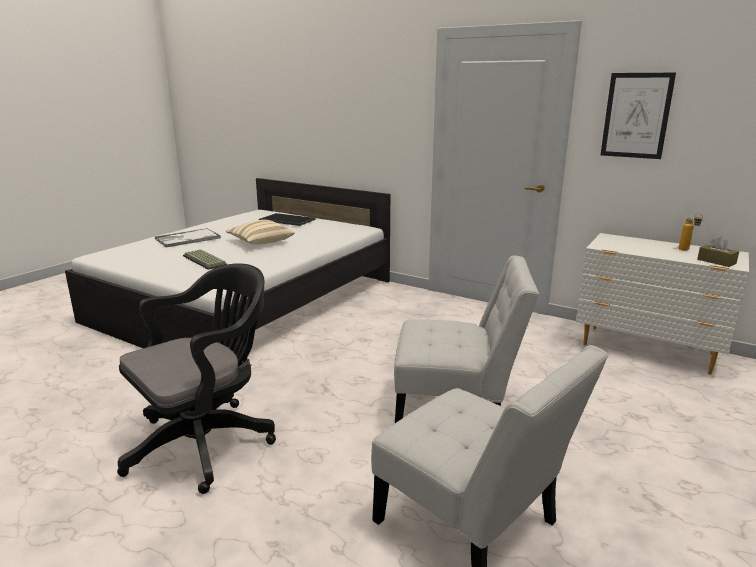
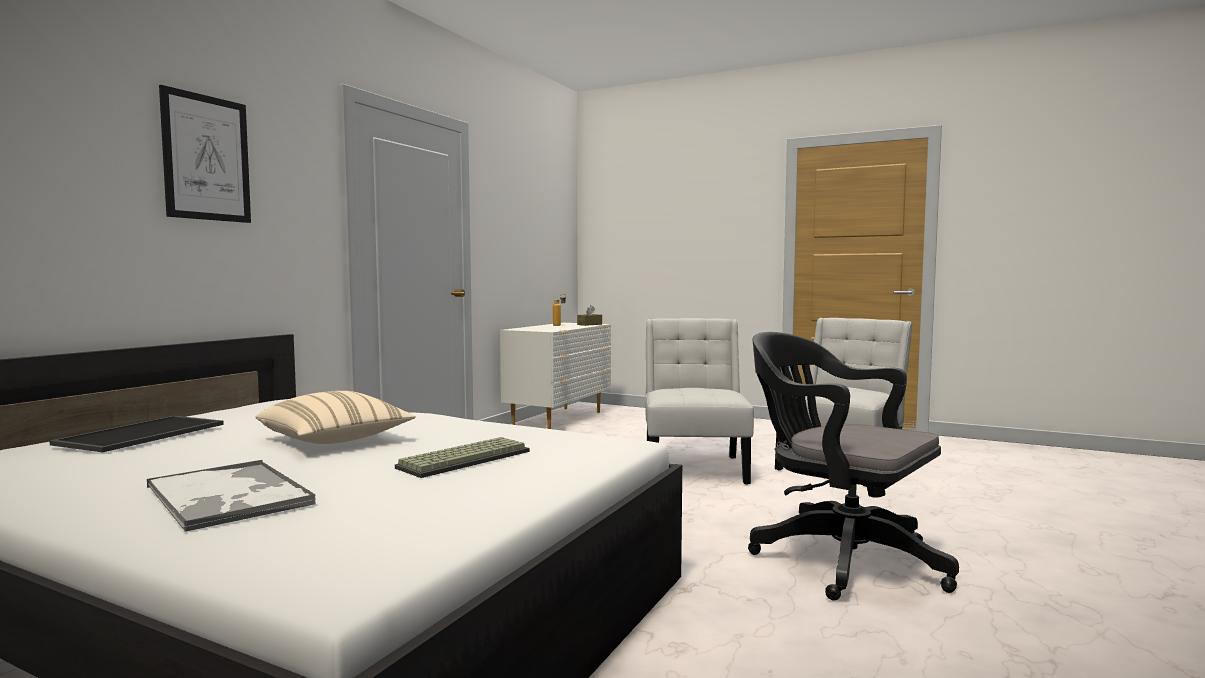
camera: 95 degrees left, 15 degrees down
(636, 116) = (506, 218): picture -> picture (206, 158)

